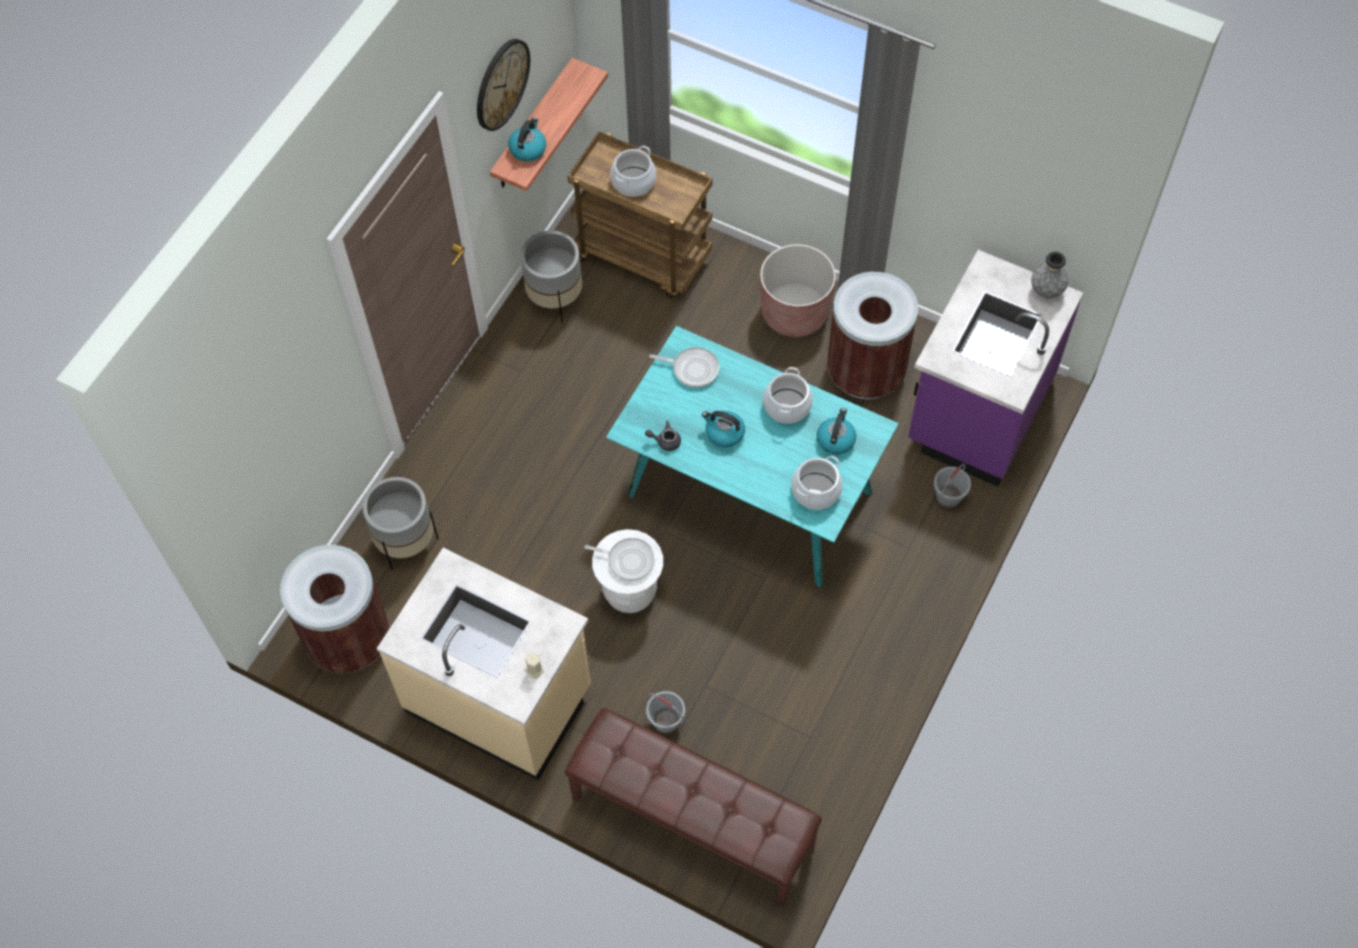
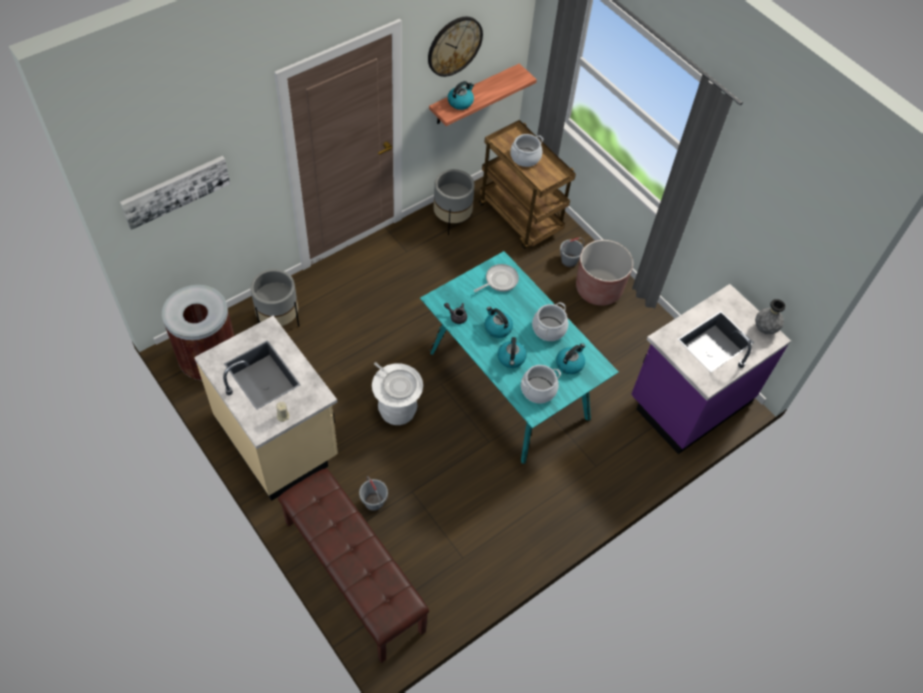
camera: 20 degrees right, 5 degrees down
(254, 446) = (175, 190): none -> picture
(692, 369) = (499, 280): frying pan -> frying pan turned 75 degrees counterclockwise
(762, 465) = (511, 358): none -> kettle
(866, 372) = (625, 344): brown trash can -> none
(948, 497) = (640, 446): grey bucket -> grey bucket (569, 261)

